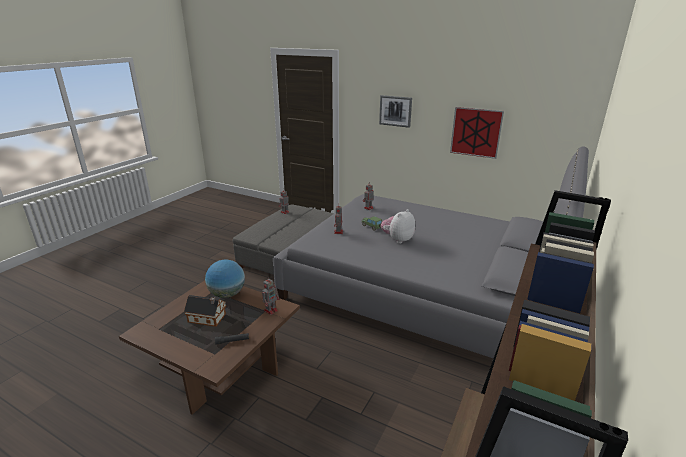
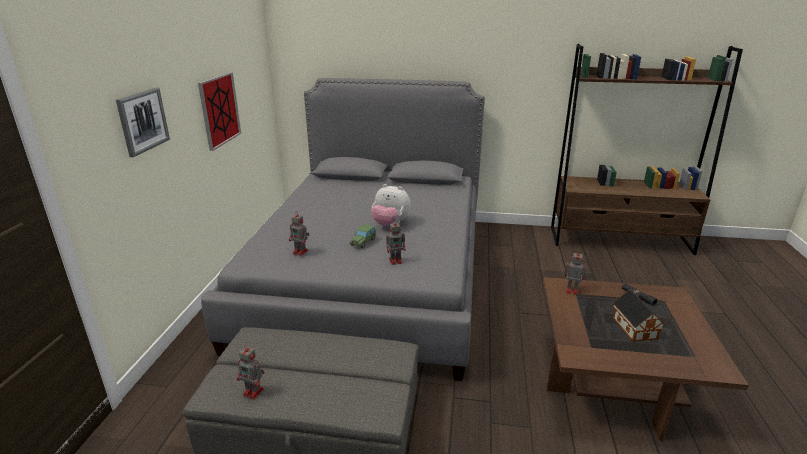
camera: 110 degrees left, 0 degrees up
(227, 294) = (582, 332): globe -> none

